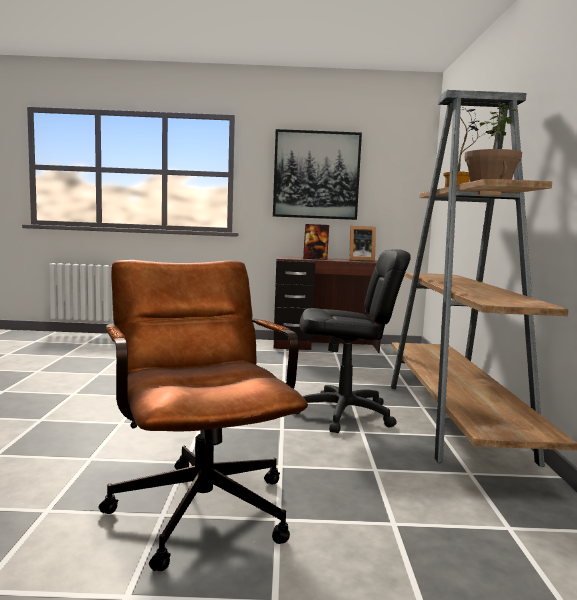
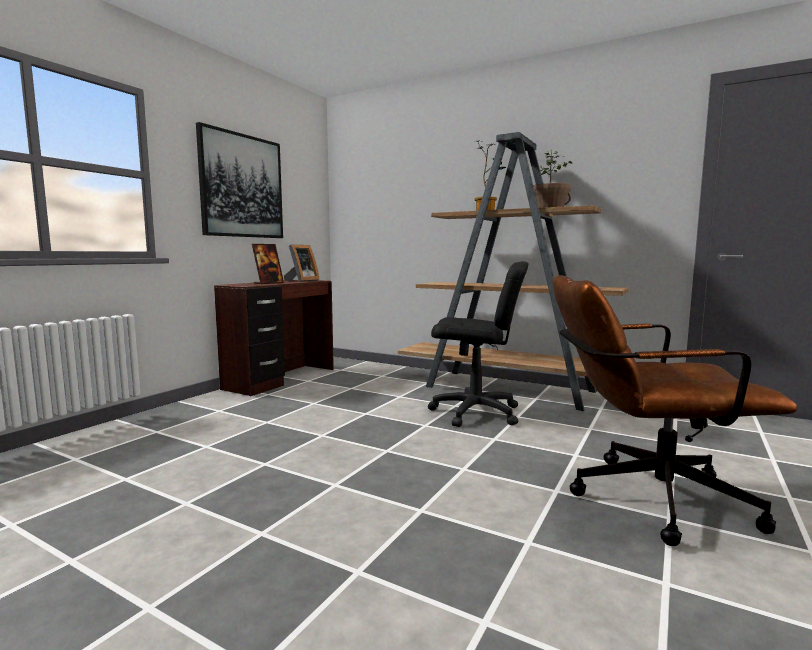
camera: 60 degrees left, 0 degrees up
(344, 414) = (476, 413): black office chair -> black office chair turned 75 degrees clockwise

